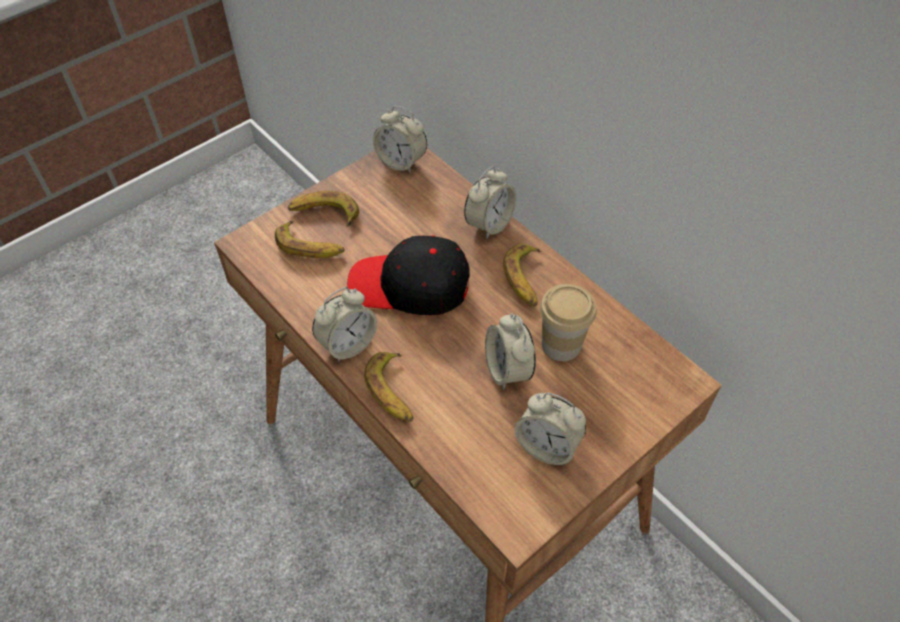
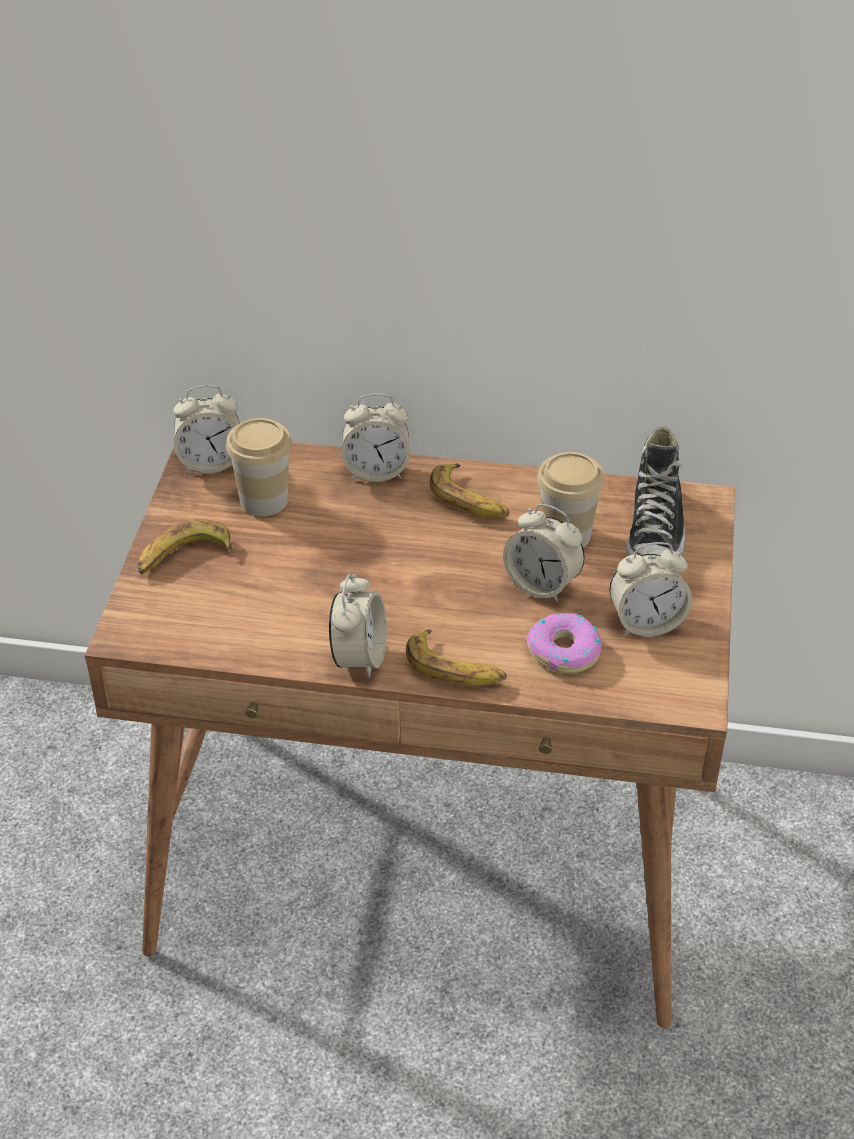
camera: 40 degrees left, 10 degrees down
(310, 247) = (207, 596): banana -> none
(404, 204) = (264, 500): none -> cup
(410, 286) = (361, 570): black cap -> none
(471, 428) = (564, 651): none -> donut
(489, 224) = (376, 471): alarm clock -> alarm clock turned 90 degrees clockwise
(624, 383) = (655, 533): none -> shoe

